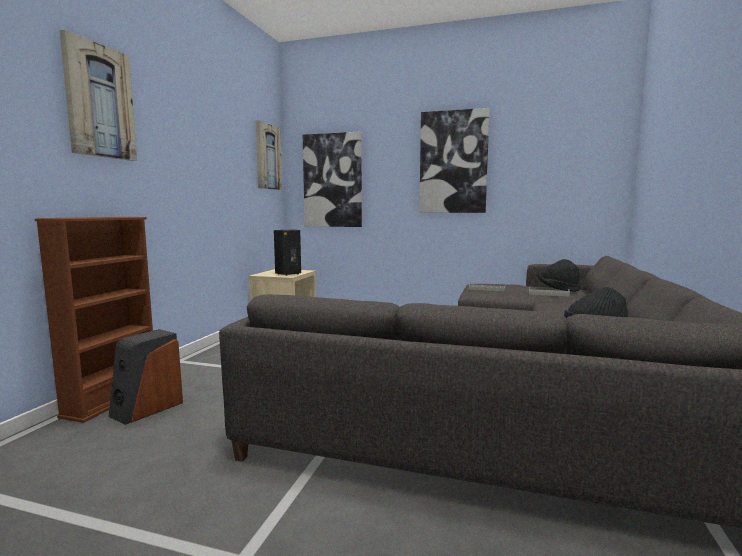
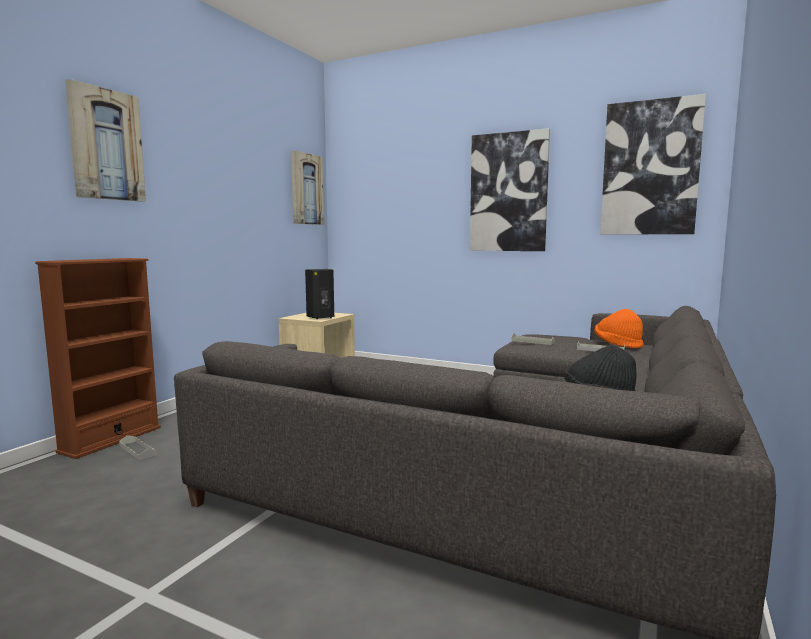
camera: 10 degrees right, 0 degrees up
(147, 408) = (137, 450): speaker -> grey tray
(332, 180) = (378, 214): picture -> picture (650, 168)
(557, 289) = (617, 345): black hat -> orange hat

